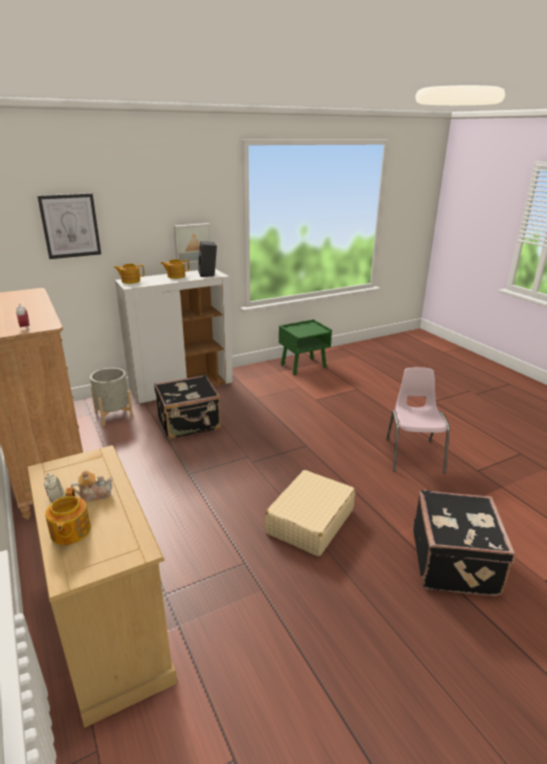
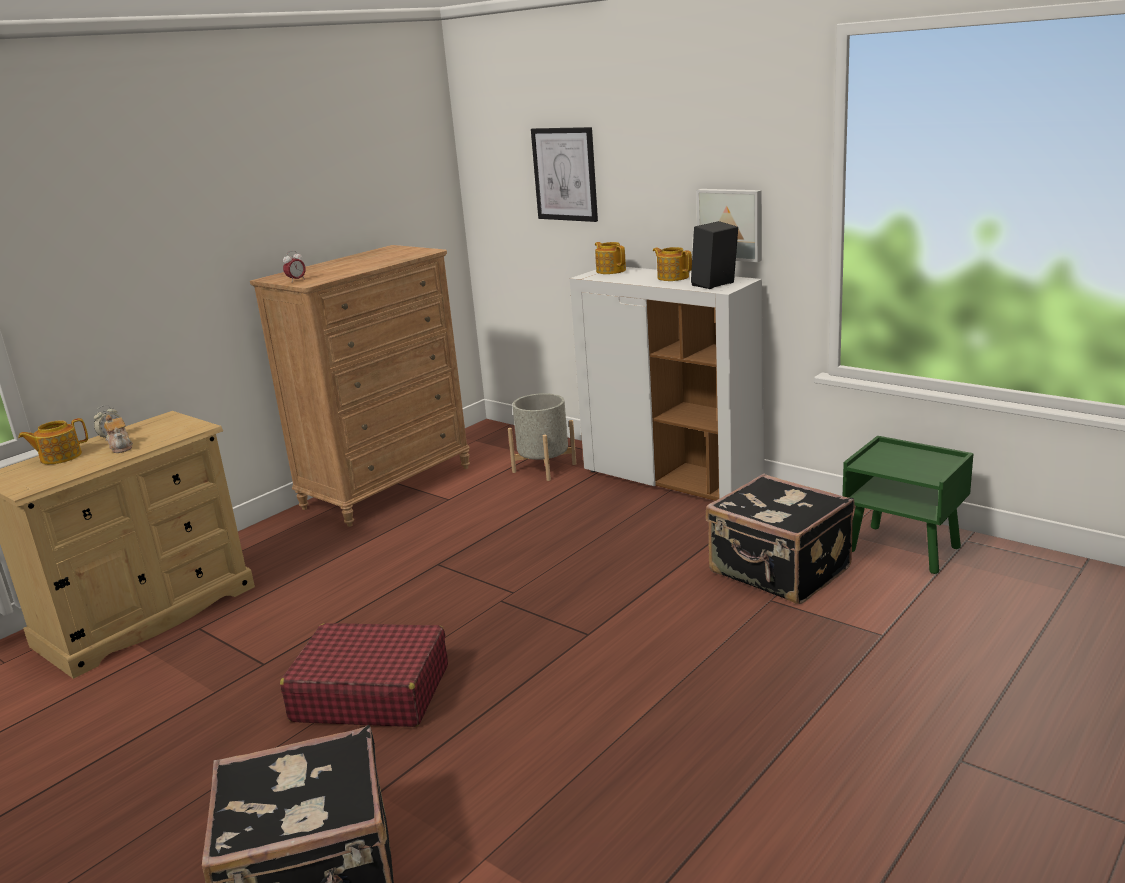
camera: 70 degrees right, 5 degrees down
(189, 423) = (568, 520): black suitcase -> black suitcase (779, 572)
(310, 521) = (370, 693): beige suitcase -> red suitcase
(413, 455) = (656, 769): pink chair -> none

